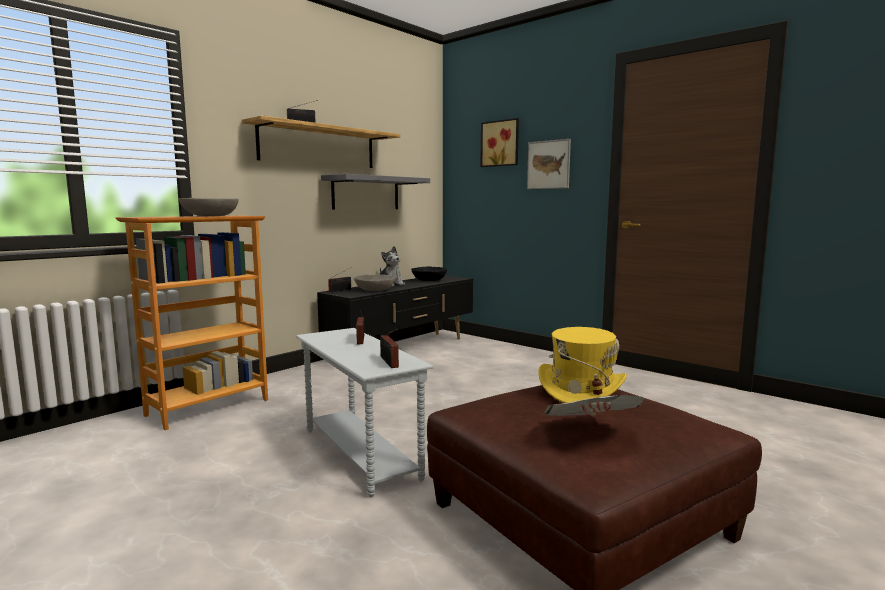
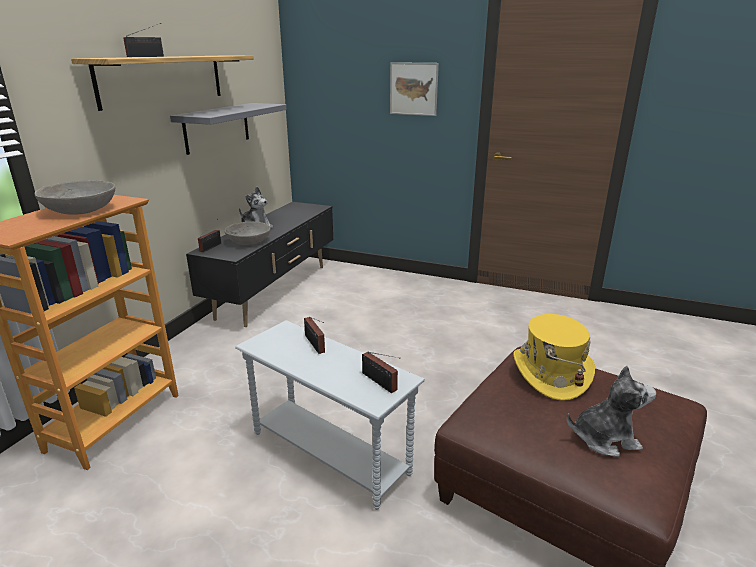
camera: 20 degrees left, 15 degrees up
(429, 280) = (290, 214): black bowl -> none
(501, 143) = (356, 60): picture -> none
(590, 432) = (604, 438): newspaper -> plush toy

